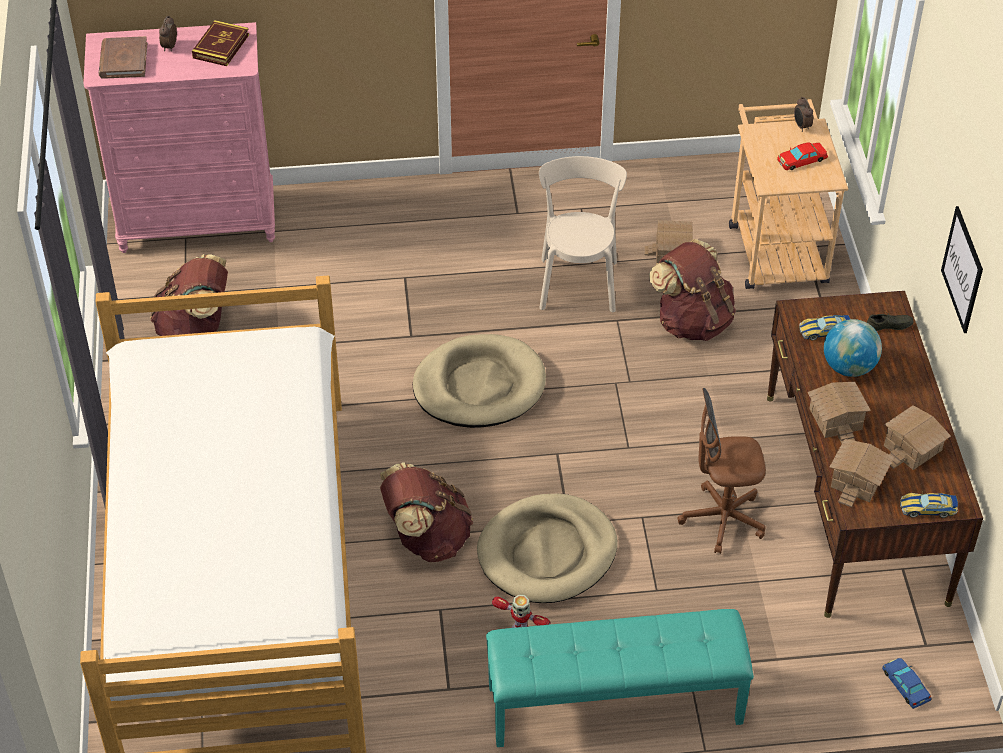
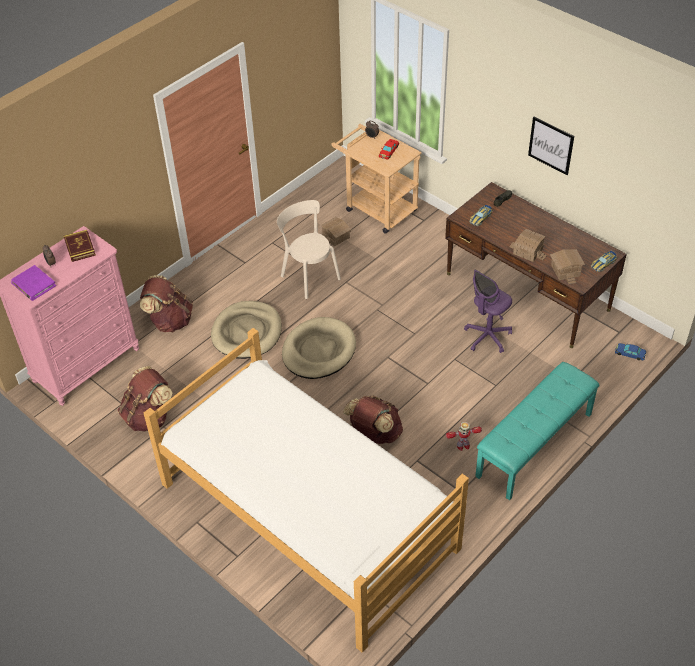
camera: 40 degrees left, 0 degrees up
(123, 60) = (33, 285): brown book -> purple book
(547, 552) = (433, 402): beige dog bed -> beige dog bed (247, 332)
(692, 321) = (378, 261): brown backpack -> brown backpack (170, 320)
(722, 519) = (487, 337): brown office chair -> purple office chair
(848, 367) = (507, 227): globe -> none
(911, 447) = (569, 243): toy house -> none

